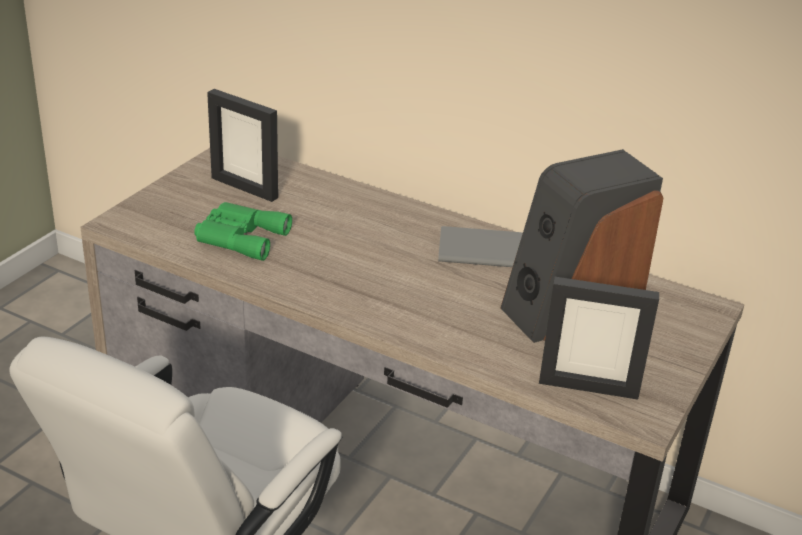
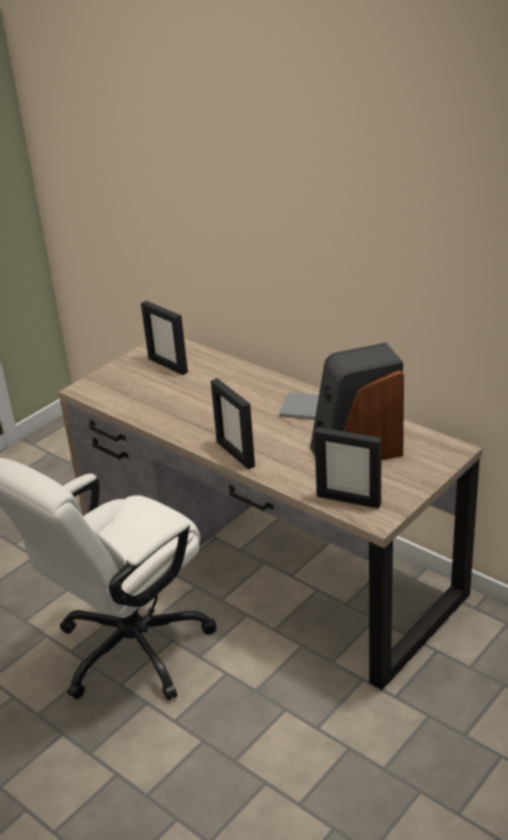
camera: 15 degrees right, 0 degrees up
(239, 237) = (155, 399): green binoculars -> none
(393, 319) = (236, 453): none -> picture frame

